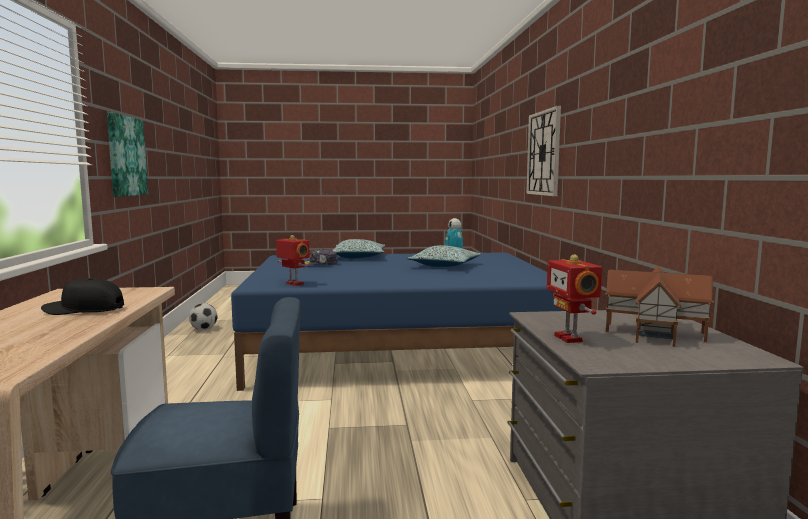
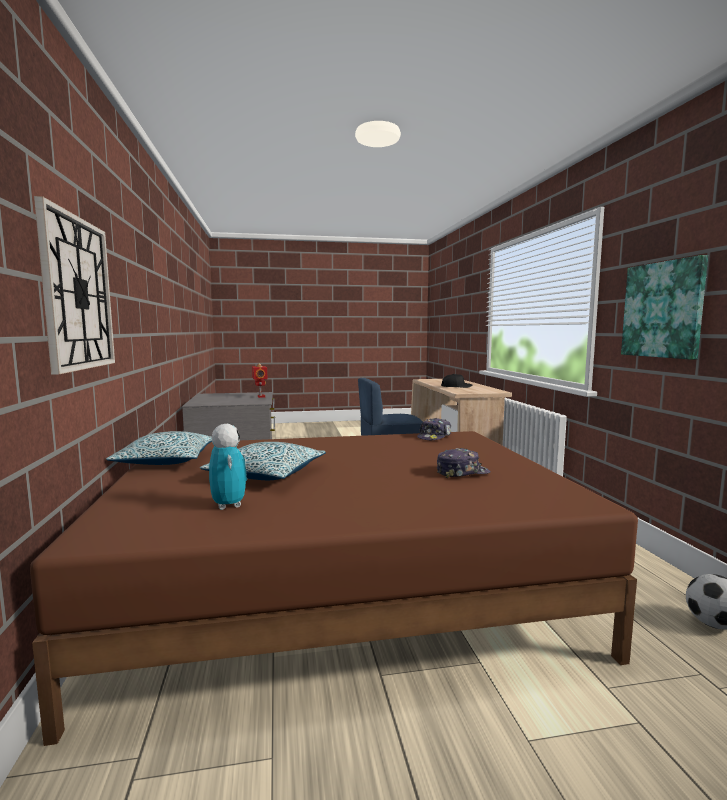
camera: 175 degrees right, 0 degrees up
(294, 284) = (434, 437): toy robot -> cap
(358, 257) = (427, 503): pillow -> pillow (166, 461)
(399, 347) = (339, 584): blue bed -> brown bed
(656, 332) = (219, 398): toy house -> none

